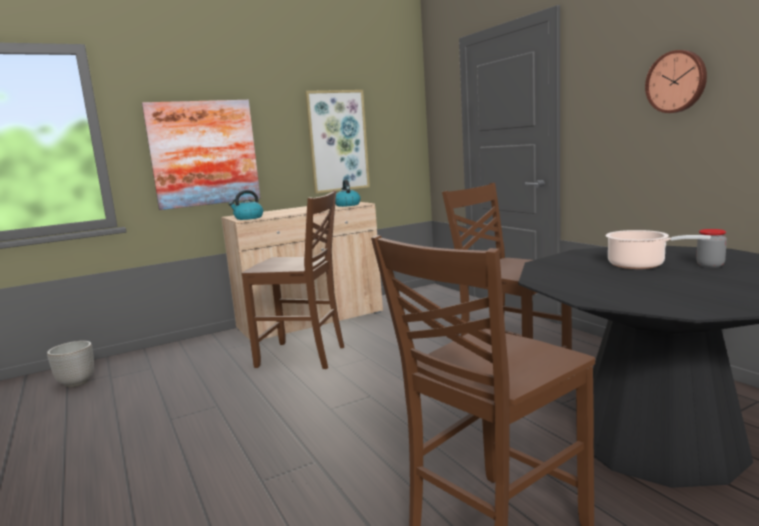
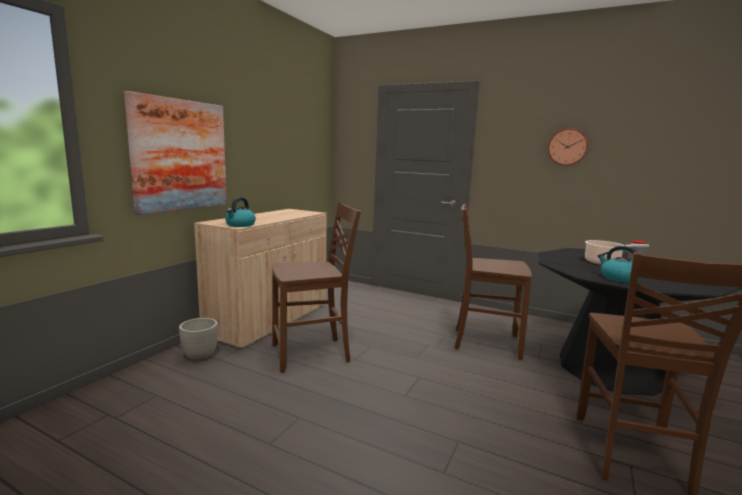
camera: 35 degrees left, 0 degrees up
(77, 383) = (70, 434): planter -> planter (200, 356)
(337, 141) = (281, 155): picture -> none
(347, 205) = (304, 213): kettle -> kettle (618, 278)

